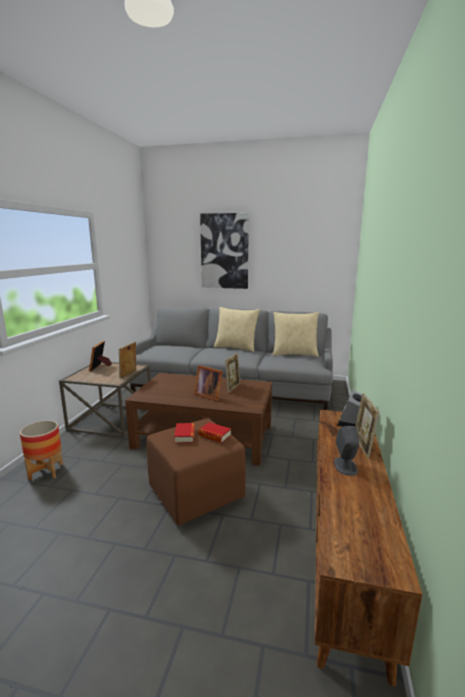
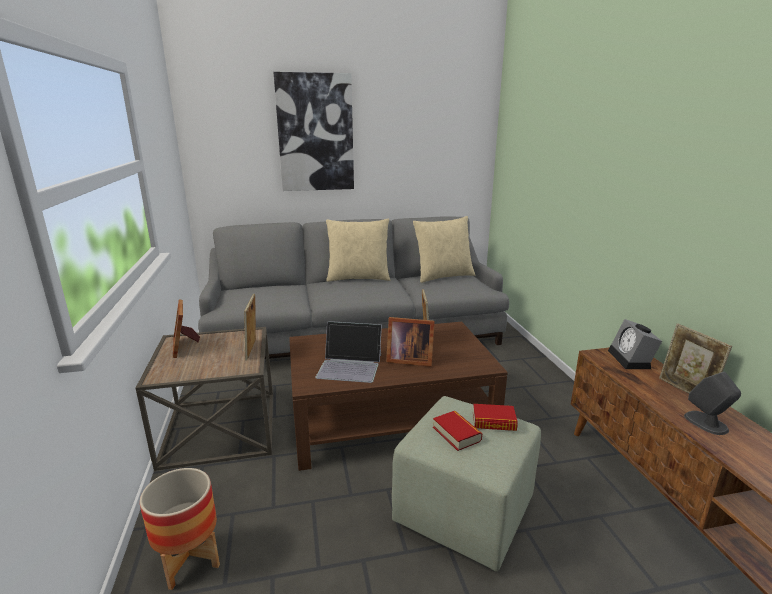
camera: 25 degrees left, 5 degrees up
(172, 392) = (350, 366): none -> laptop
(195, 495) = (464, 513): brown ottoman -> green ottoman

